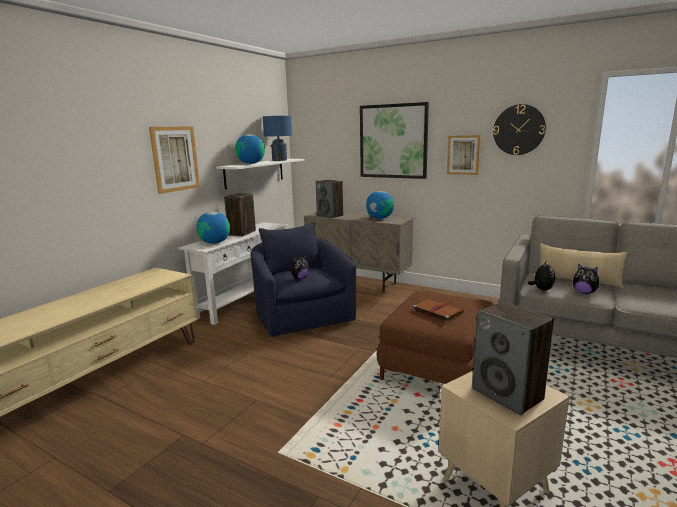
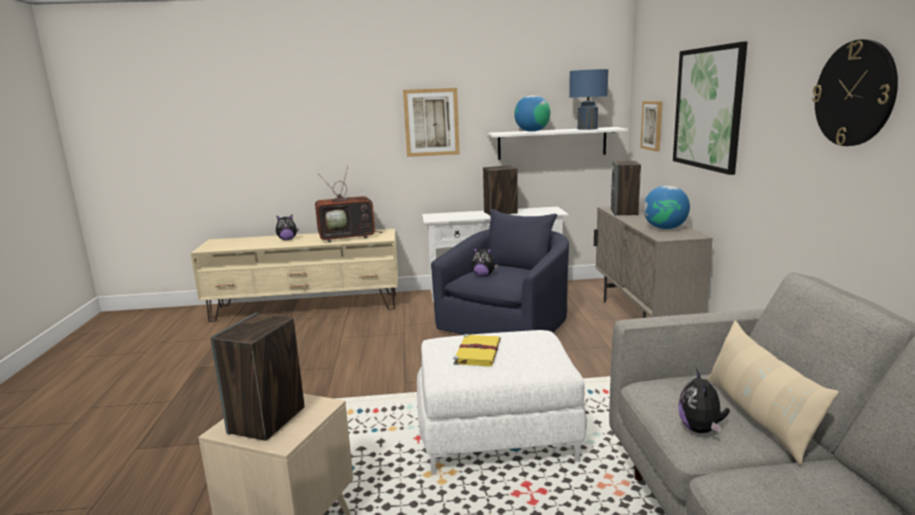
camera: 55 degrees right, 0 degrees up
(133, 285) = (348, 237): none -> television
(215, 243) = (453, 216): globe -> none
(436, 312) = (478, 352): brown book -> yellow book
(438, 367) = (496, 433): brown ottoman -> white ottoman
(463, 155) = (778, 138): picture -> picture (652, 125)
(541, 289) = (651, 393): plush toy -> plush toy (287, 239)

